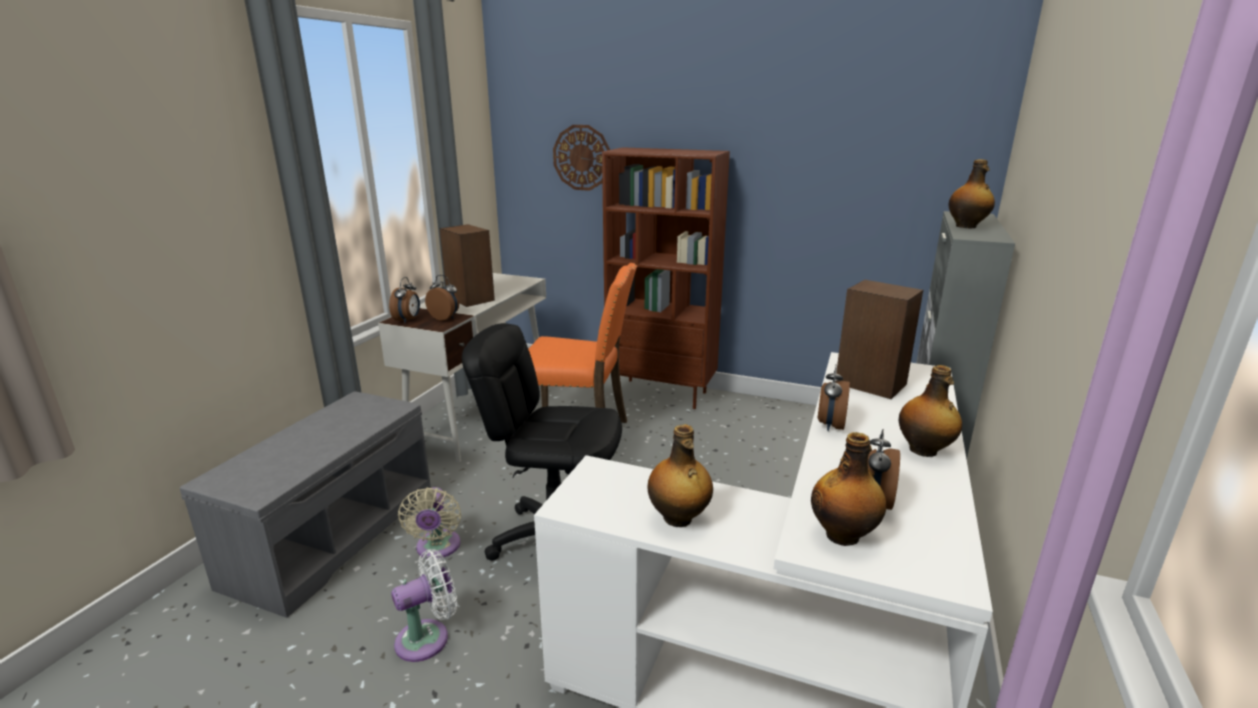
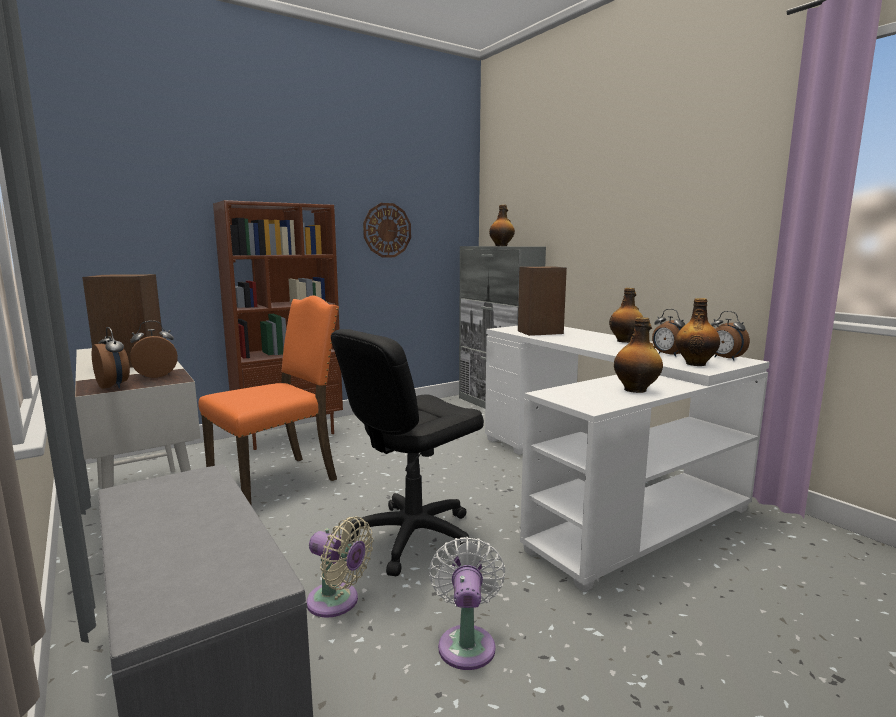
camera: 55 degrees left, 10 degrees down
(582, 157) = (160, 215): wall clock -> wall clock (387, 230)
(830, 425) = (578, 345): alarm clock -> alarm clock (724, 358)

